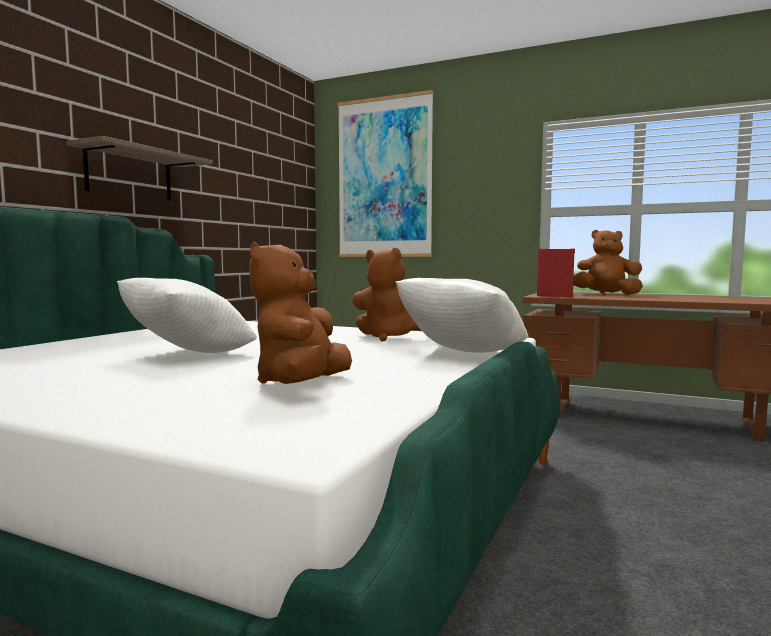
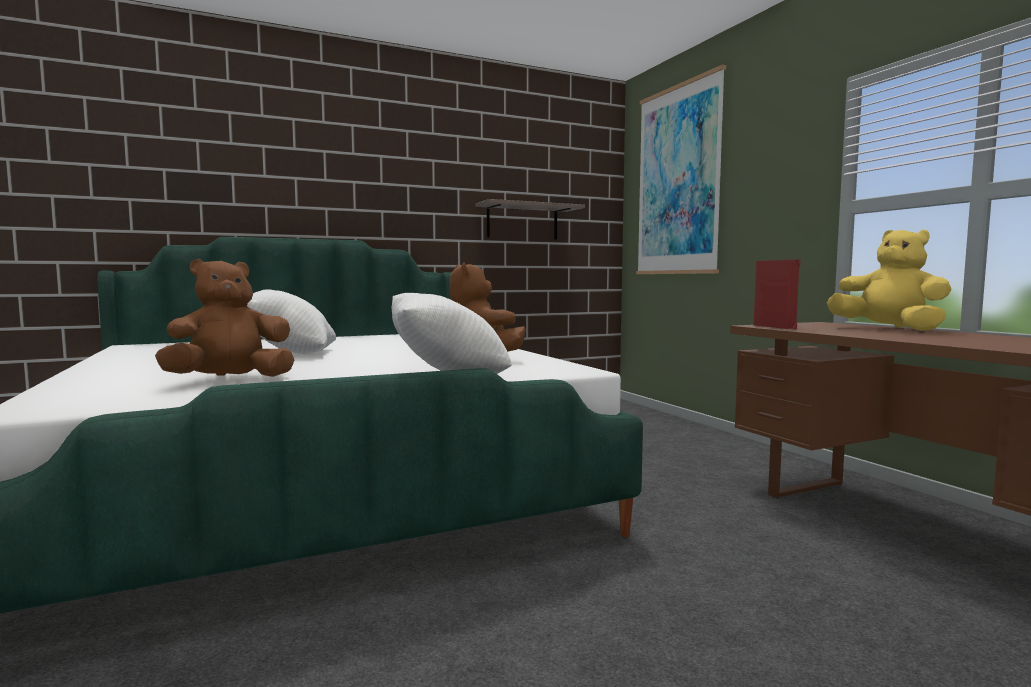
camera: 40 degrees right, 0 degrees up
(130, 174) = (377, 204): shelf -> shelf (522, 222)
(606, 294) = (888, 329): brown plush toy -> yellow plush toy

